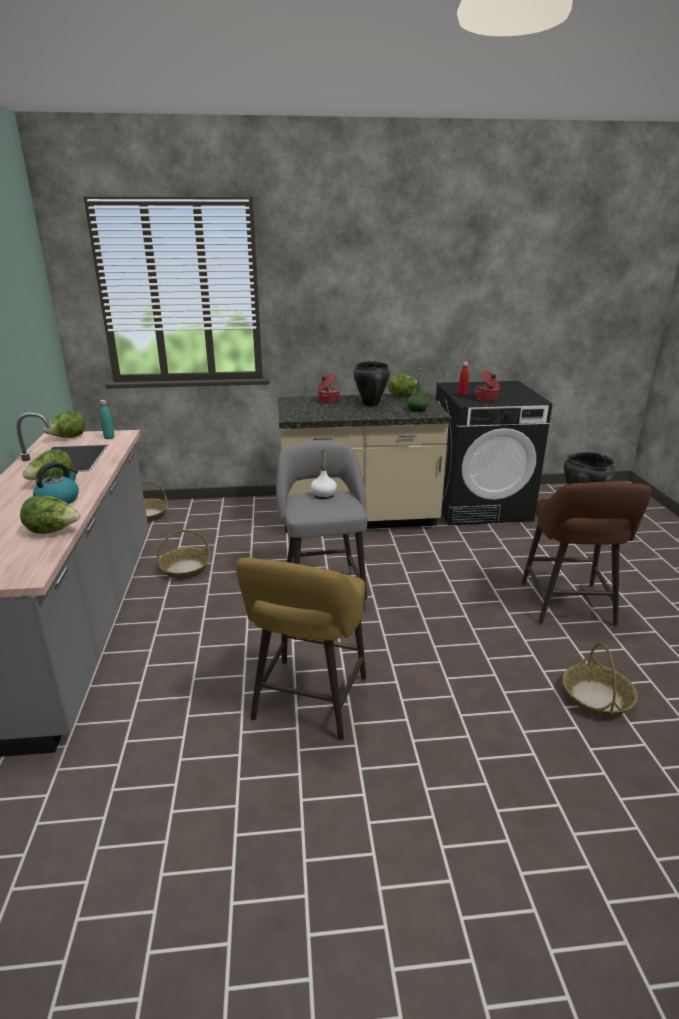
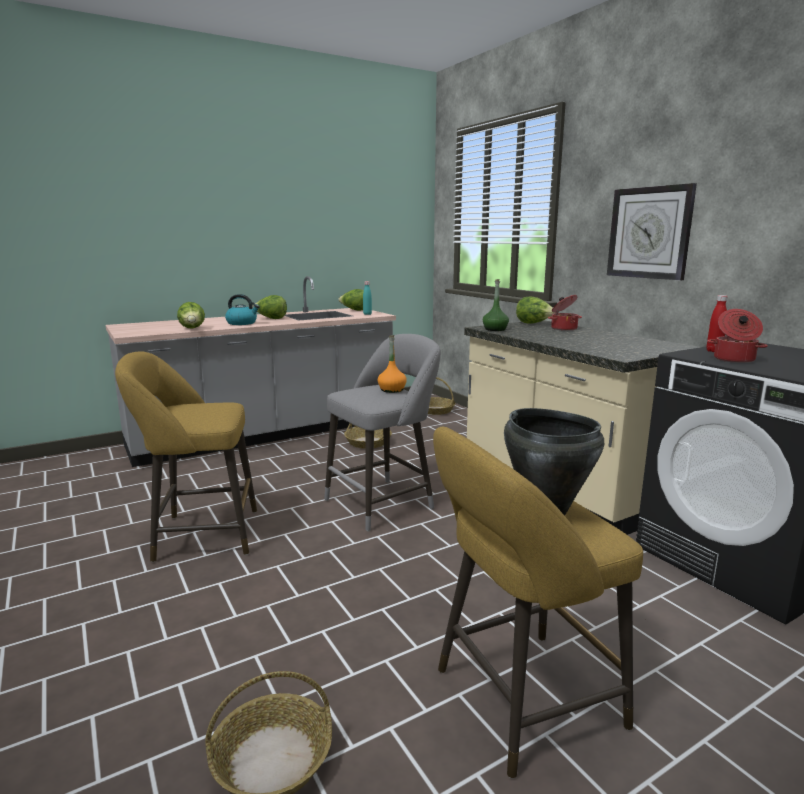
camera: 65 degrees right, 10 degrees down
(323, 495) = (391, 390): white bottle -> orange bottle
(357, 316) = (649, 233): none -> wall clock
(370, 404) = (590, 338): black cooking pot -> none
(402, 395) = (660, 342): lettuce -> lettuce (533, 324)
(417, 409) = (616, 350): green bottle -> green bottle (495, 329)
(568, 607) = (519, 701): brown stool -> yellow stool

